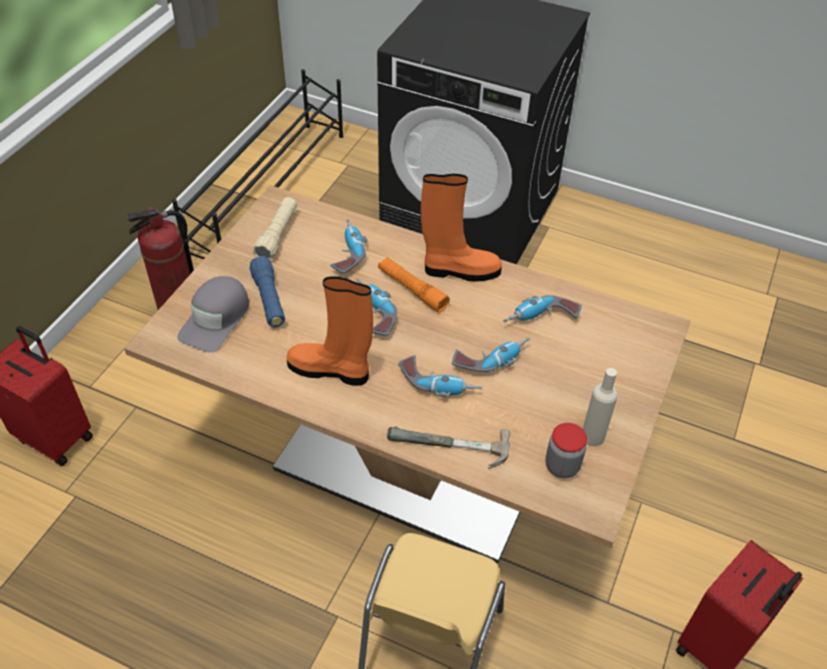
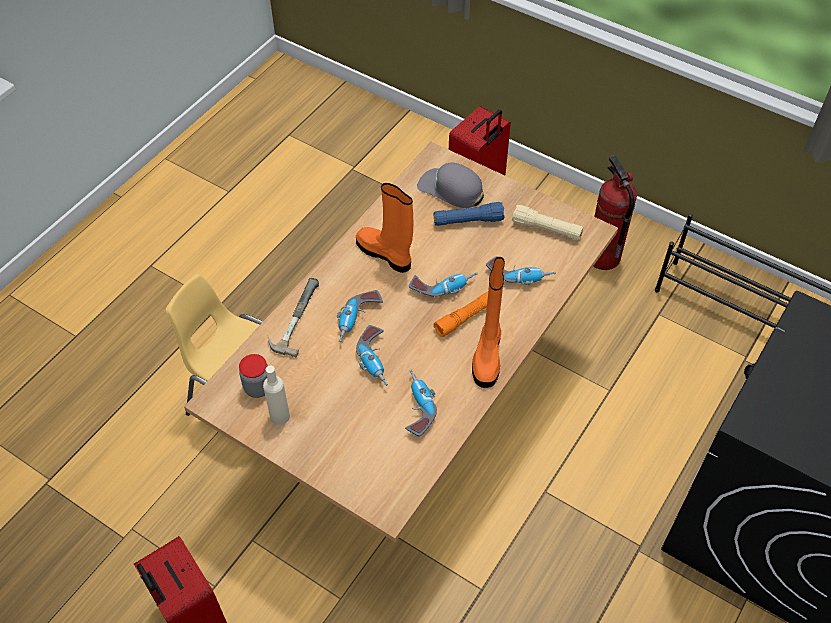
camera: 100 degrees right, 5 degrees up
(331, 370) = (385, 254): orange boot -> orange boot turned 75 degrees counterclockwise

